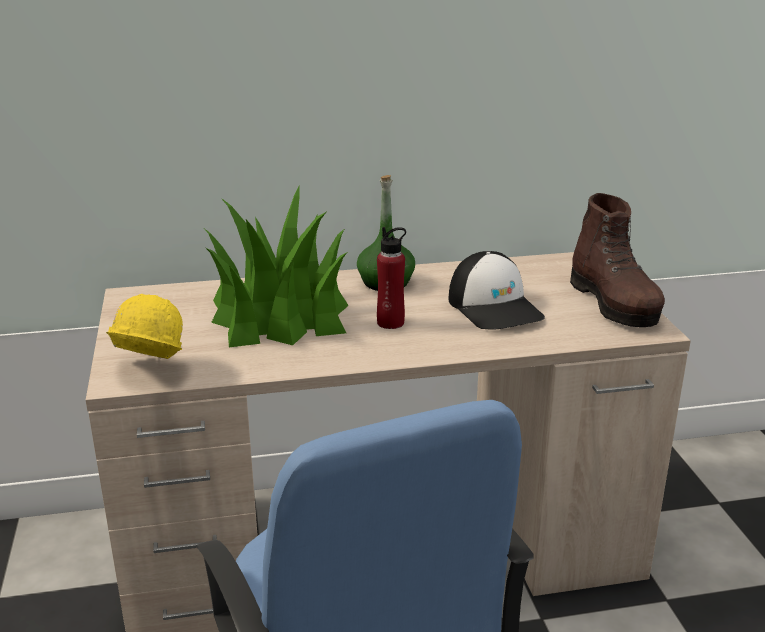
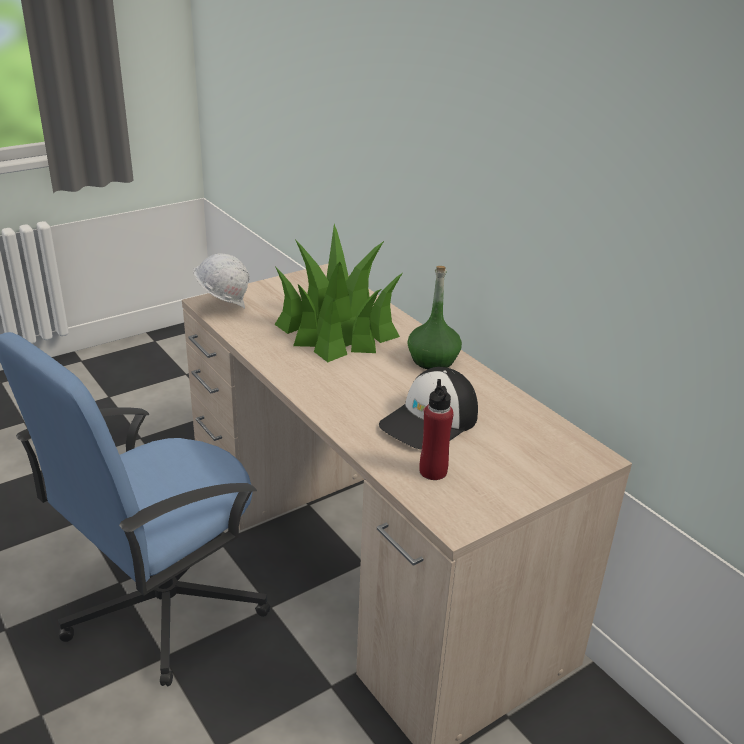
camera: 65 degrees right, 5 degrees up
(148, 373) = (223, 308): yellow hard hat -> white hard hat
(390, 322) = (359, 377): red bottle -> red bottle (433, 471)
(614, 303) = (498, 490): brown boot -> none

